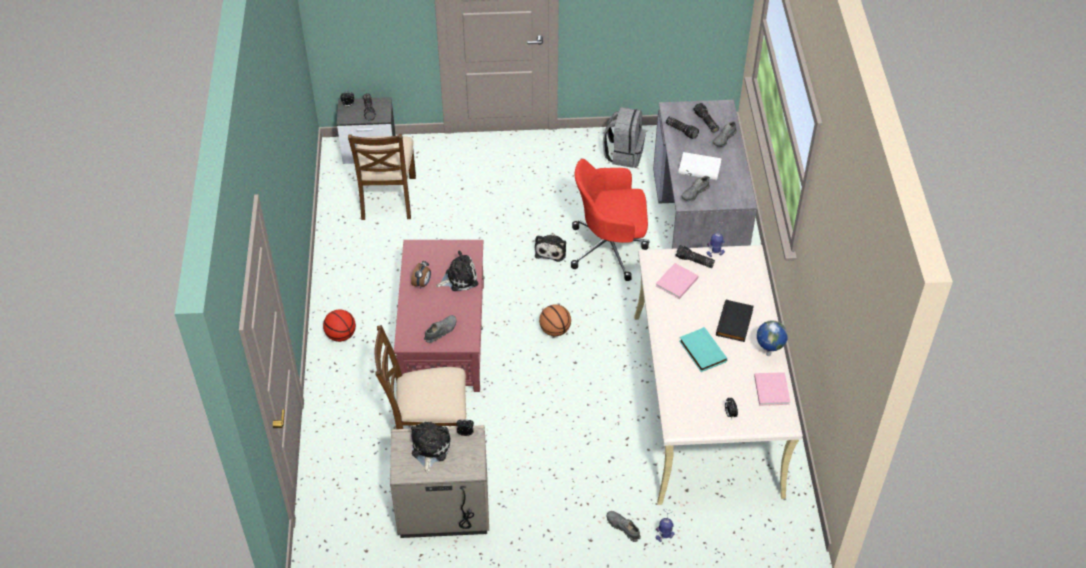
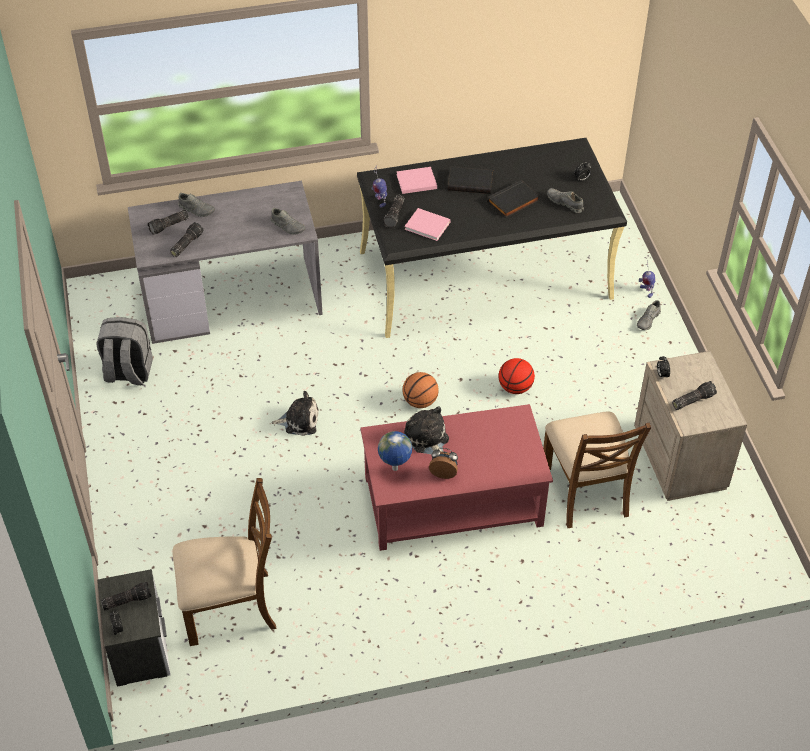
camera: 100 degrees left, 0 degrees up
(341, 335) = (477, 605): basketball -> basketball (515, 387)
(429, 449) = (692, 400): plush toy -> flashlight
(440, 331) = (511, 442): grey shoe -> grey shoe (564, 203)
(610, 248) = (288, 368): red office chair -> none
(700, 167) = (246, 225): white book -> none
(701, 351) = (513, 202): turquoise book -> black book
(706, 403) = (485, 274): beige desk -> black desk
(767, 354) = (502, 159): globe -> globe (395, 469)
(771, 389) = (543, 155): pink book -> pink book (415, 182)

